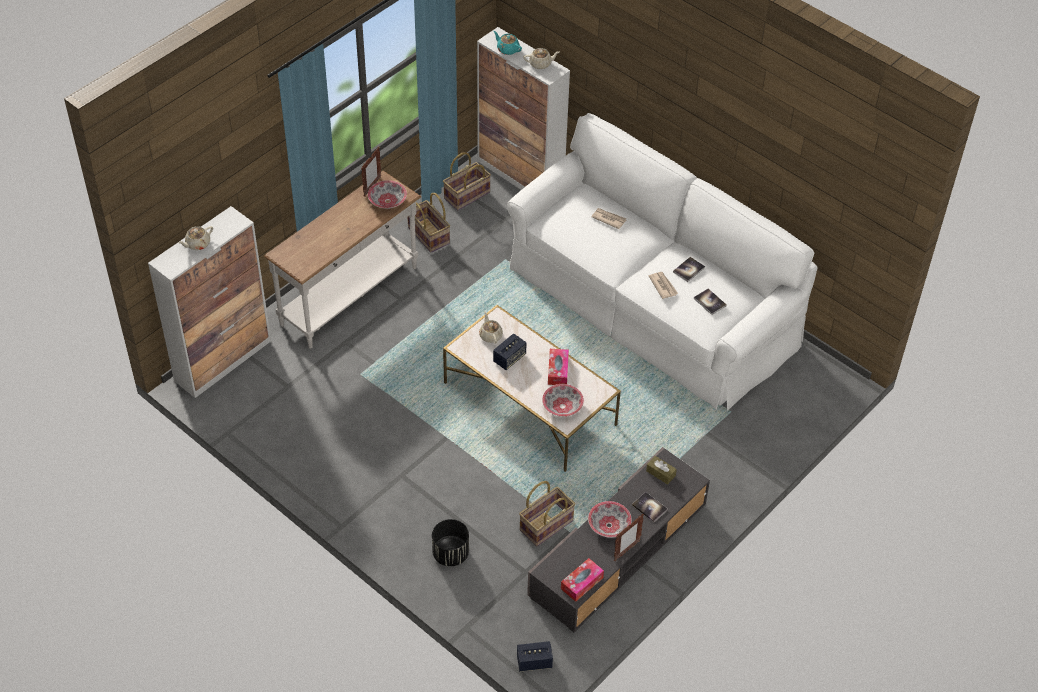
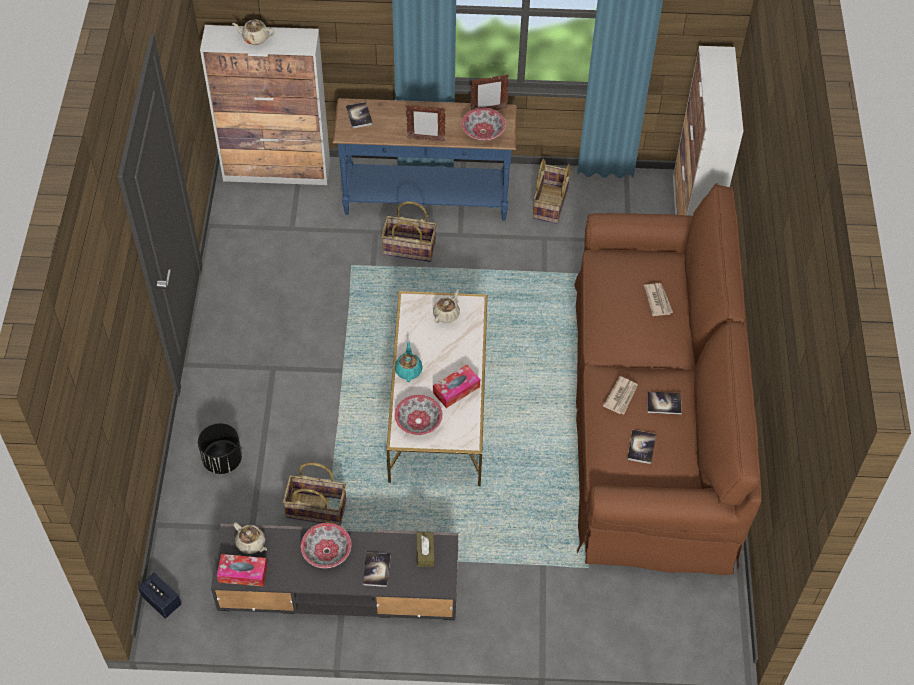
camera: 50 degrees right, 5 degrees up
(295, 254) = (359, 116): none -> book
(350, 297) = (426, 201): white console table -> blue console table
(467, 196) = (624, 197): basket -> basket (408, 249)
(507, 49) = (714, 72): turquoise teapot -> turquoise teapot (408, 370)
(509, 358) = (434, 345): speaker -> none
(540, 64) = (724, 106): beige teapot -> beige teapot (251, 543)
(626, 551) = (310, 584): picture frame -> picture frame (425, 139)
(650, 302) = (651, 414): white sofa -> brown sofa

